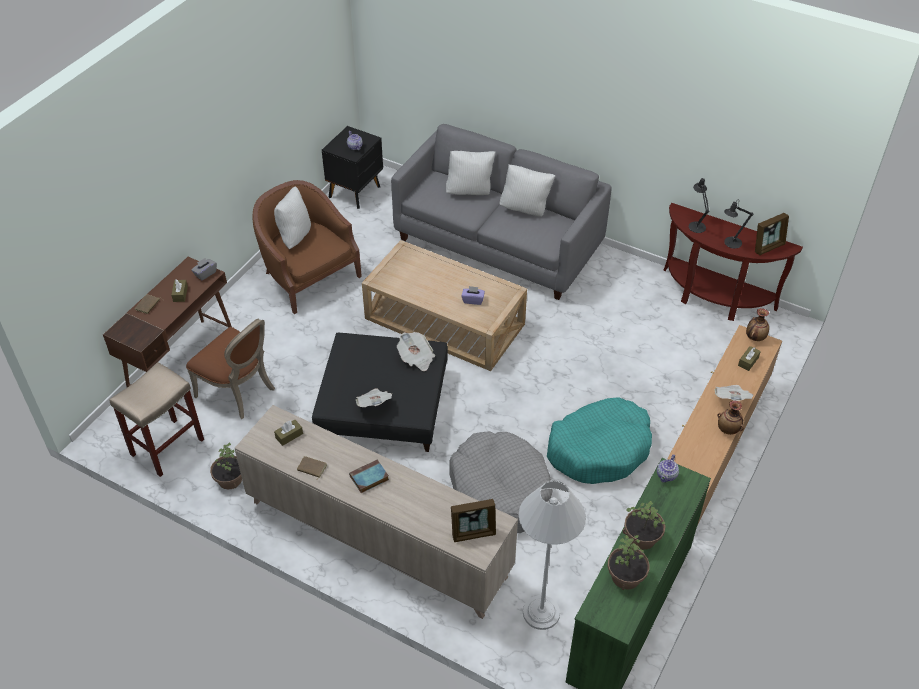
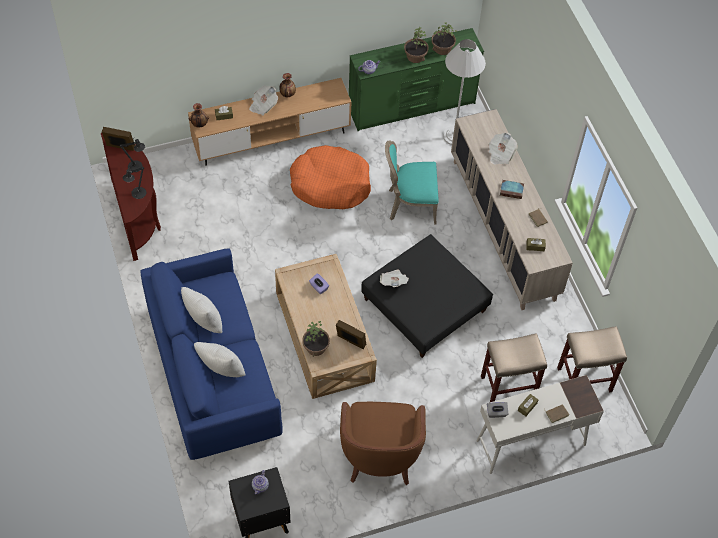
camera: 140 degrees left, 10 degrees up
(183, 363) = (530, 443): brown desk -> white desk
(229, 479) = (560, 326): potted plant -> potted plant (316, 347)
(239, 392) = (508, 387): brown chair -> beige stool
(294, 236) = (384, 444): white pillow -> none
(374, 404) = (449, 270): newspaper -> newspaper (500, 154)
(473, 533) = (484, 127): picture frame -> picture frame (350, 342)
(499, 243) = (213, 372): grey sofa -> blue sofa
(500, 490) = (410, 204): grey dog bed -> turquoise chair
(599, 449) = (330, 184): turquoise dog bed -> orange dog bed

